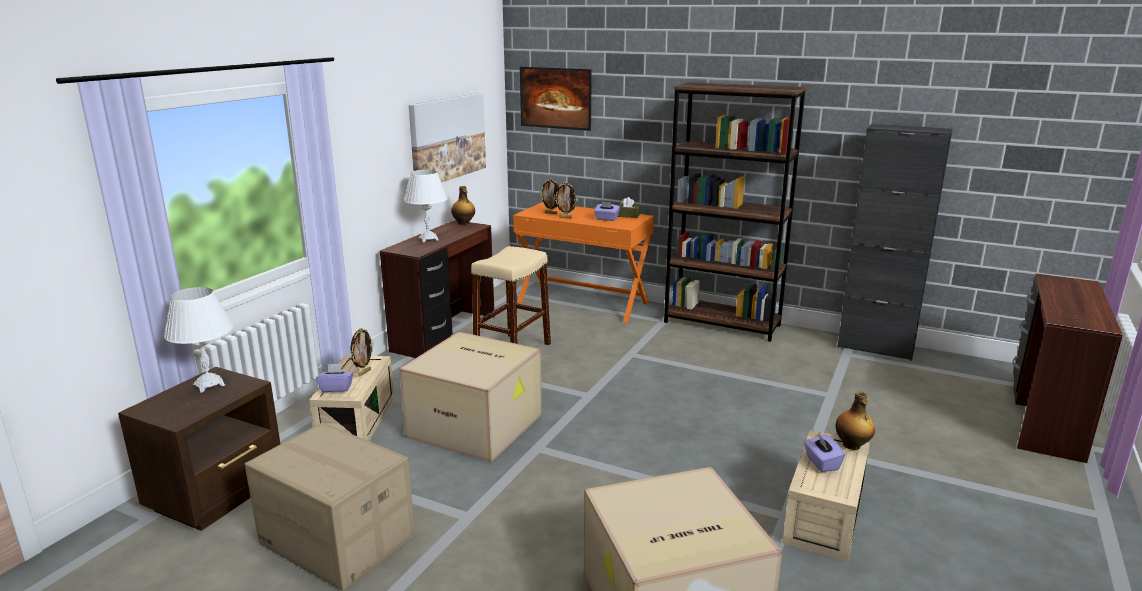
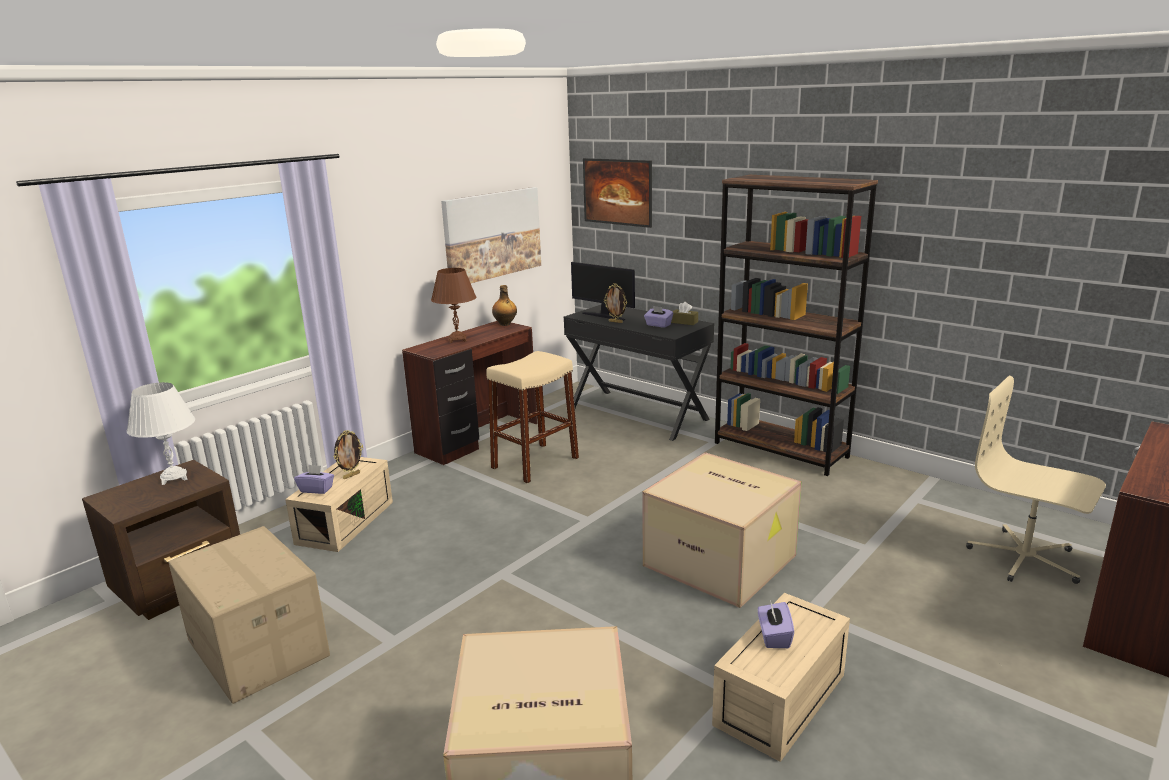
camera: 15 degrees right, 0 degrees up
(428, 239) = (457, 340): white table lamp -> brown table lamp
(477, 425) = (456, 541): cardboard box -> cardboard box (722, 560)
(551, 213) = (604, 316): picture frame -> monitor
(583, 302) = (638, 414): orange desk -> black desk
(852, 445) = (824, 619): bottle -> none
(875, 348) = (955, 495): black cabinet -> none
(948, 390) = (1024, 558): none -> beige office chair

